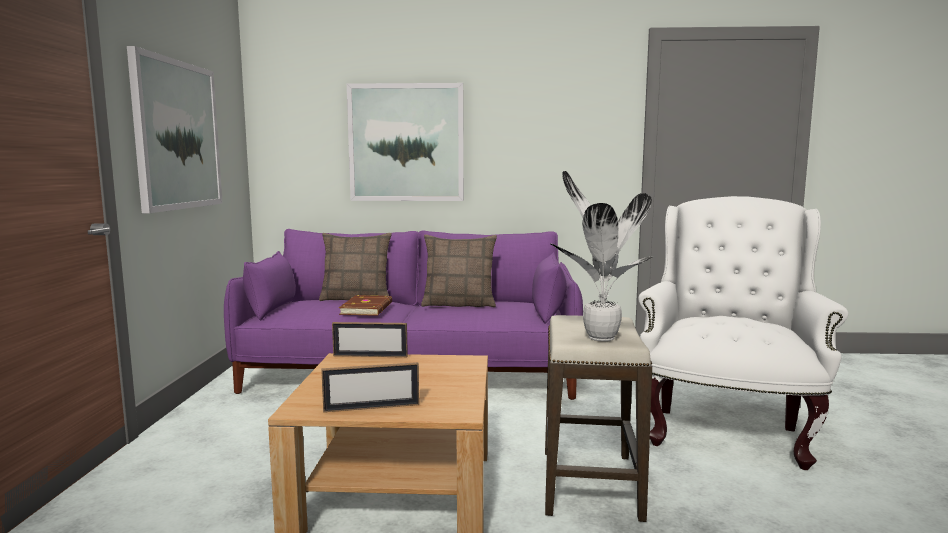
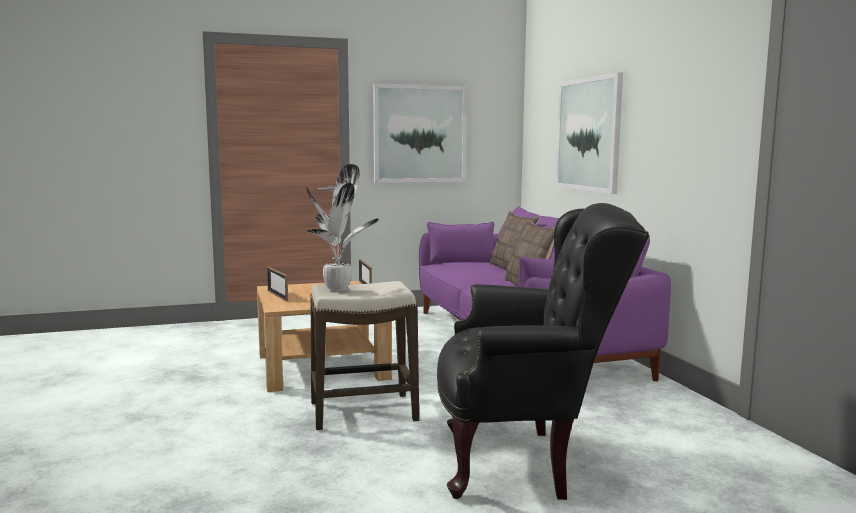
camera: 70 degrees right, 0 degrees up
(368, 308) = (478, 272): brown book -> none
(726, 429) = (525, 462): white armchair -> black armchair

